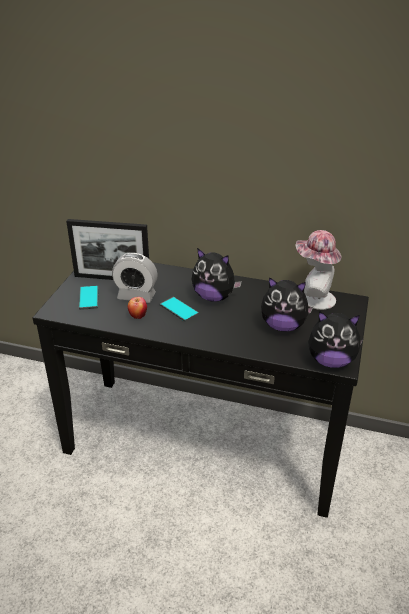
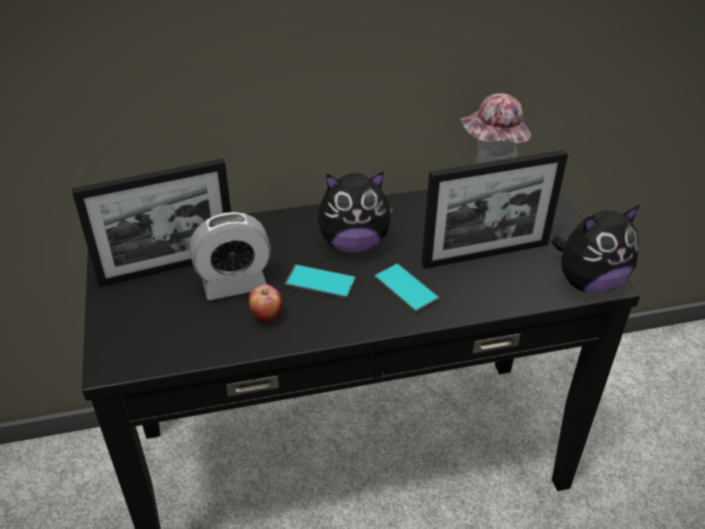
camera: 30 degrees left, 5 degrees up
(89, 298) = (157, 316): phone -> phone (406, 288)
(283, 326) = (485, 254): plush toy -> picture frame

